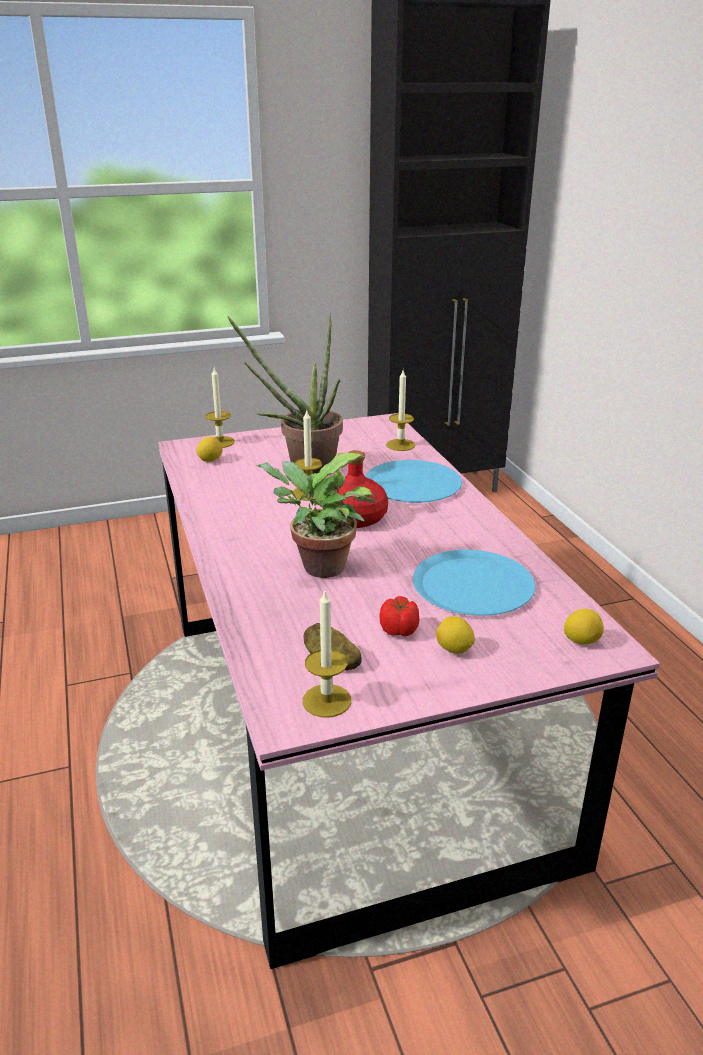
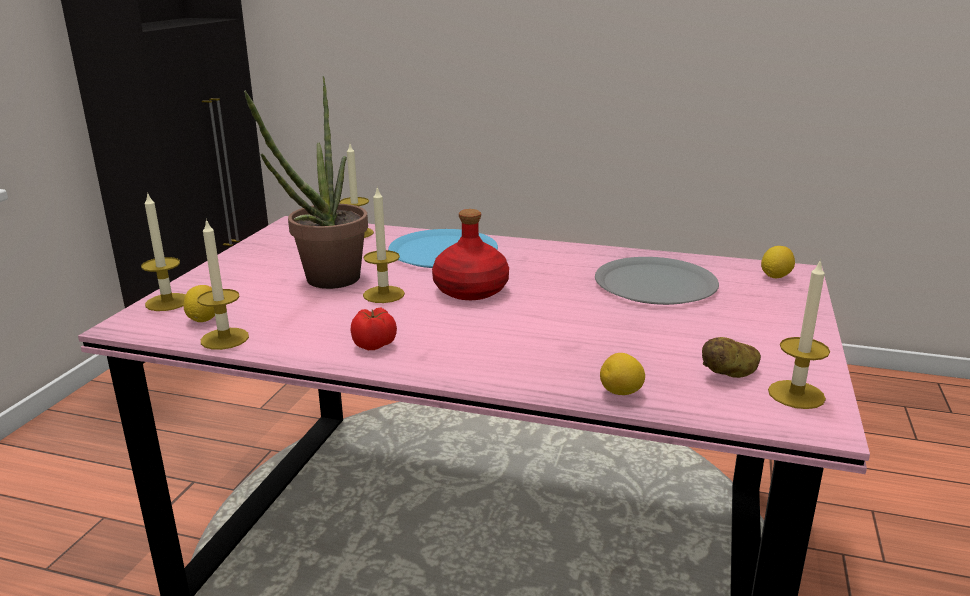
camera: 55 degrees left, 5 degrees down
(193, 475) = (224, 338): none -> candle
(318, 568) = (547, 332): potted plant -> none
(399, 631) = (702, 331): tomato -> tomato (375, 345)
(454, 650) = (752, 320): lemon -> lemon (621, 393)
(473, 585) = (655, 283): blue plate -> grey plate

